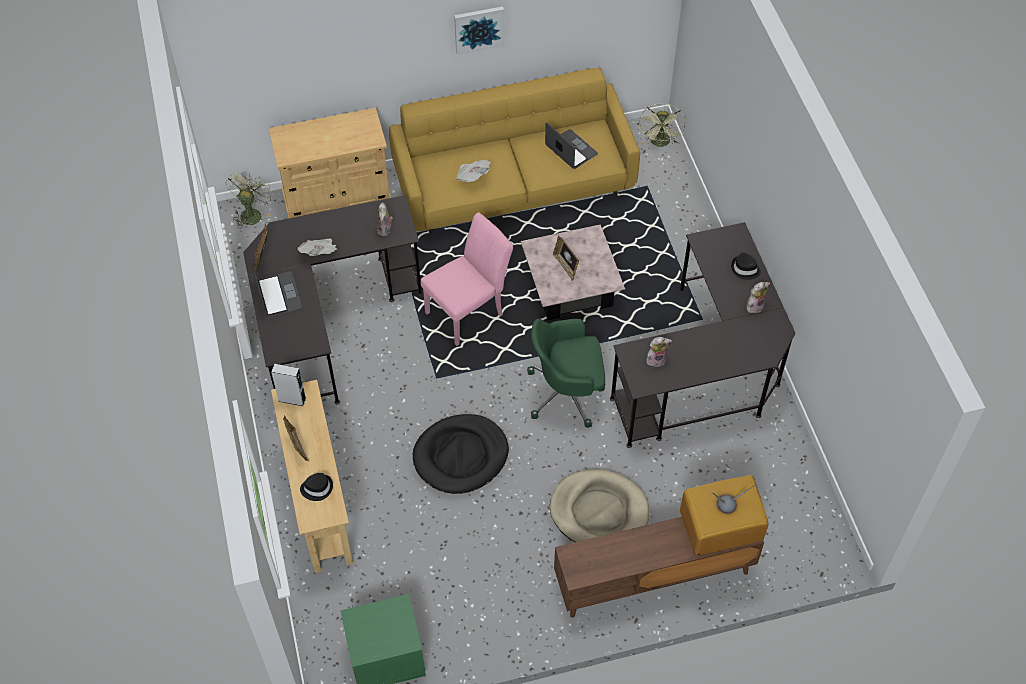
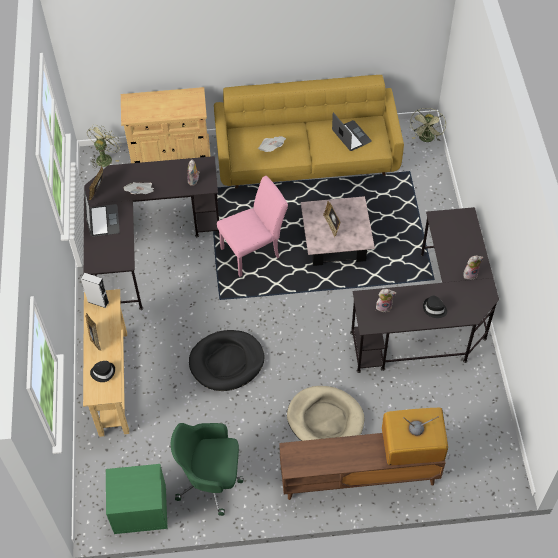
camera: 10 degrees right, 0 degrees up
(479, 29) = (287, 34): picture -> none
(567, 392) = (317, 323): green office chair -> green office chair (211, 480)
(745, 269) = (468, 244): black hat -> black hat (434, 309)

